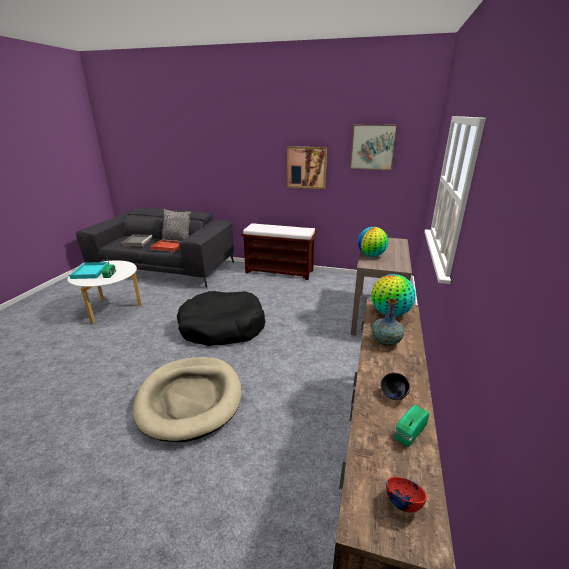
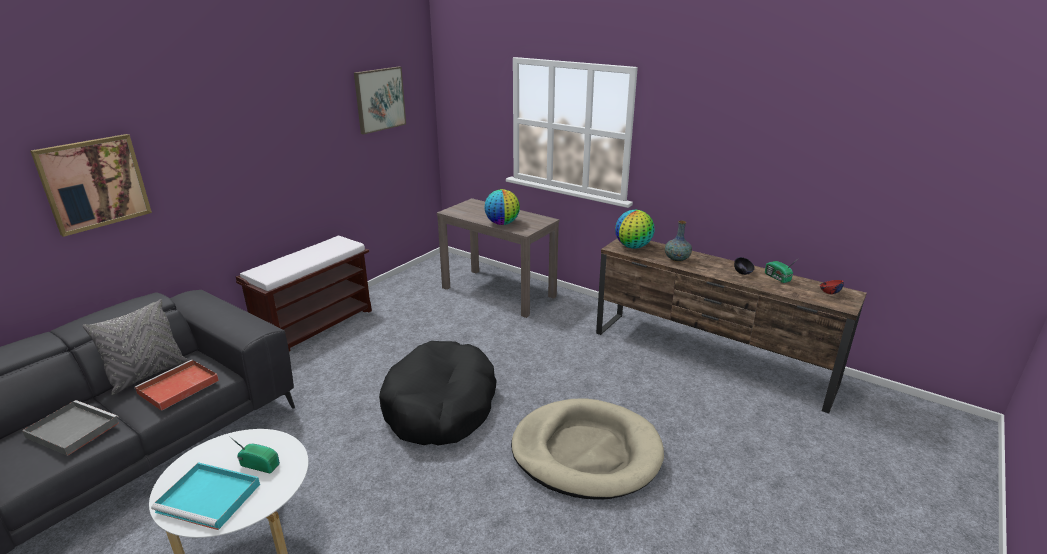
camera: 70 degrees left, 0 degrees up
(306, 167) = (306, 148): picture -> picture (94, 183)

